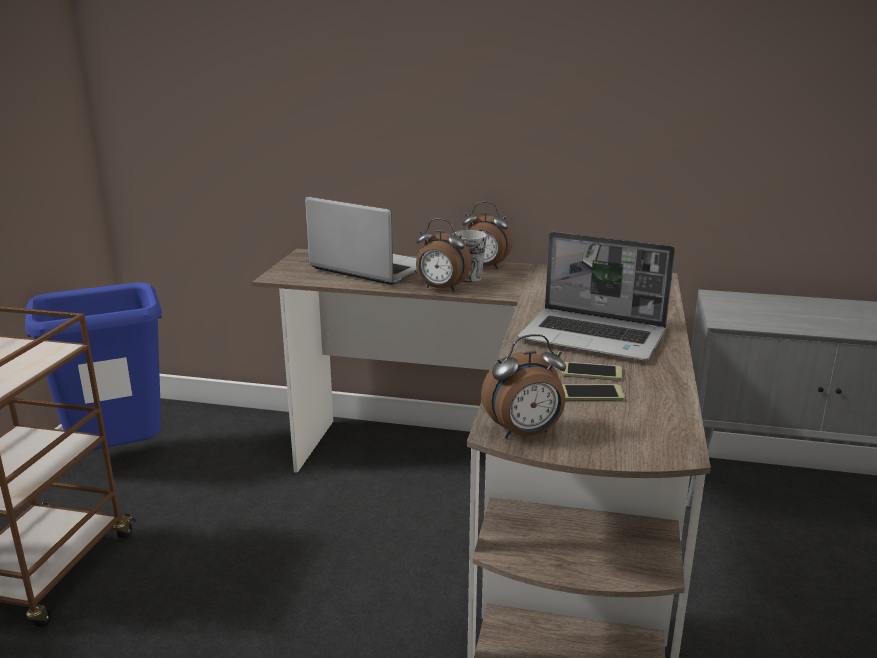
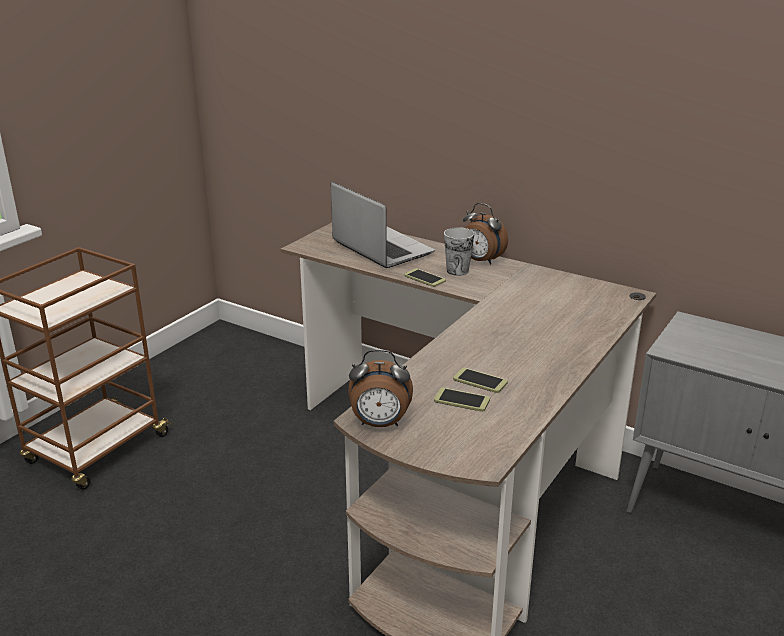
camera: 20 degrees right, 5 degrees up
(121, 459) = (185, 372): blue trash can -> none
(441, 289) = (425, 278): alarm clock -> phone
(594, 337) = (514, 348): laptop -> none

